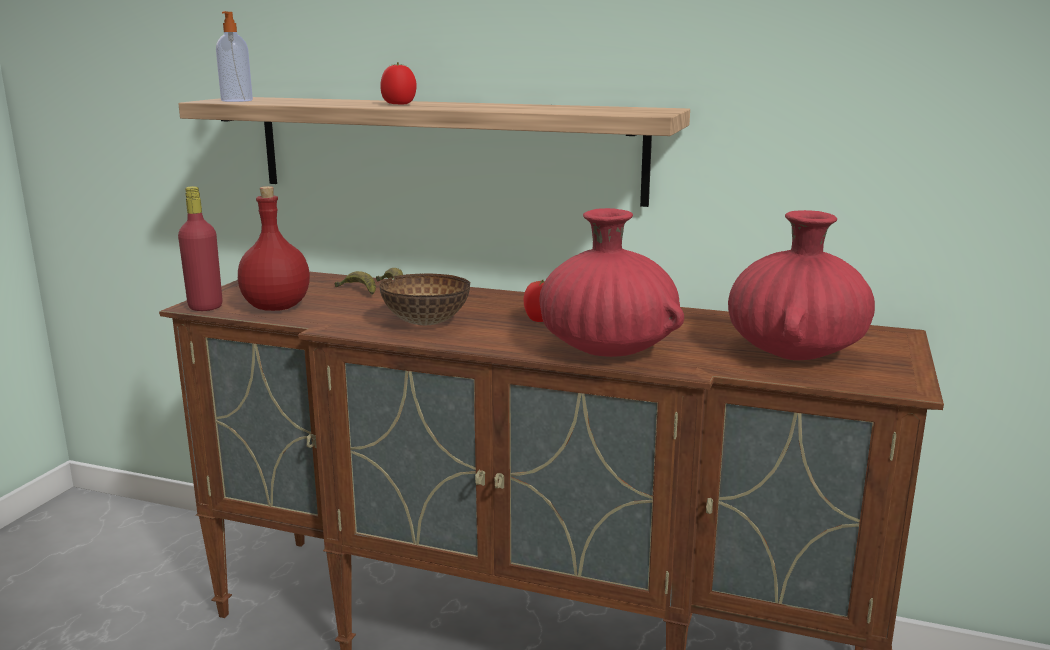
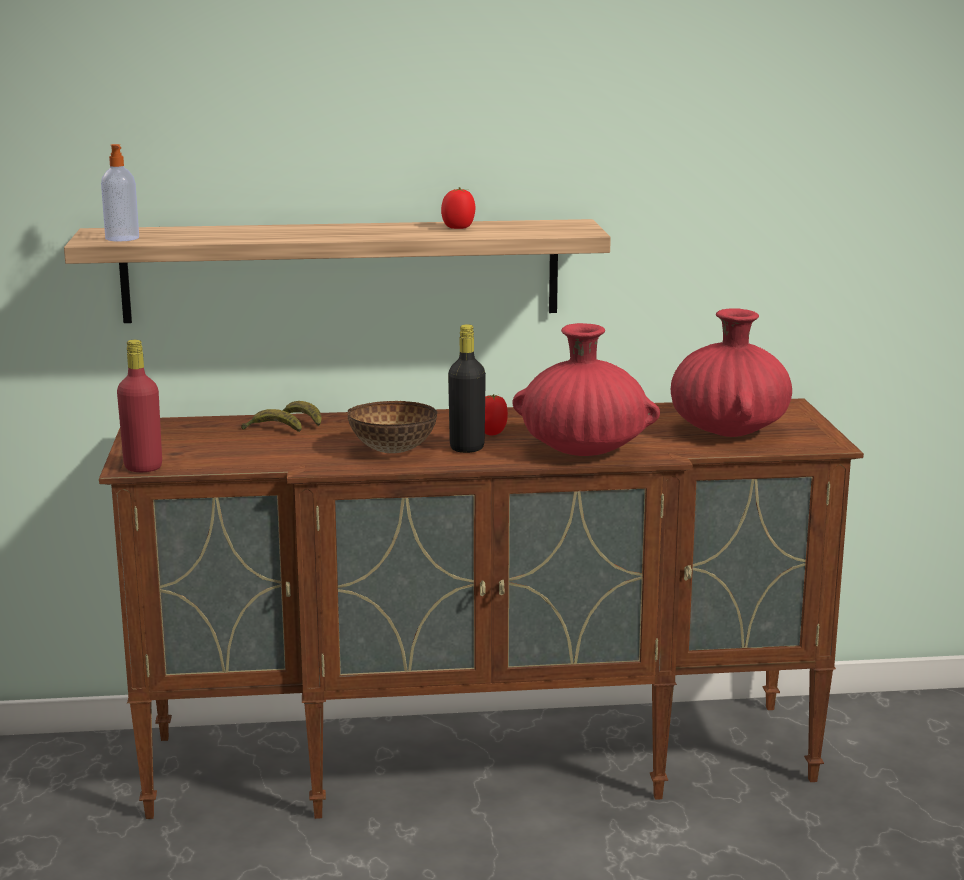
camera: 25 degrees left, 0 degrees up
(278, 307) = (221, 457): red bottle -> none
(399, 104) = (315, 232): tomato -> tomato (458, 228)
(497, 330) = (467, 448): none -> black bottle

